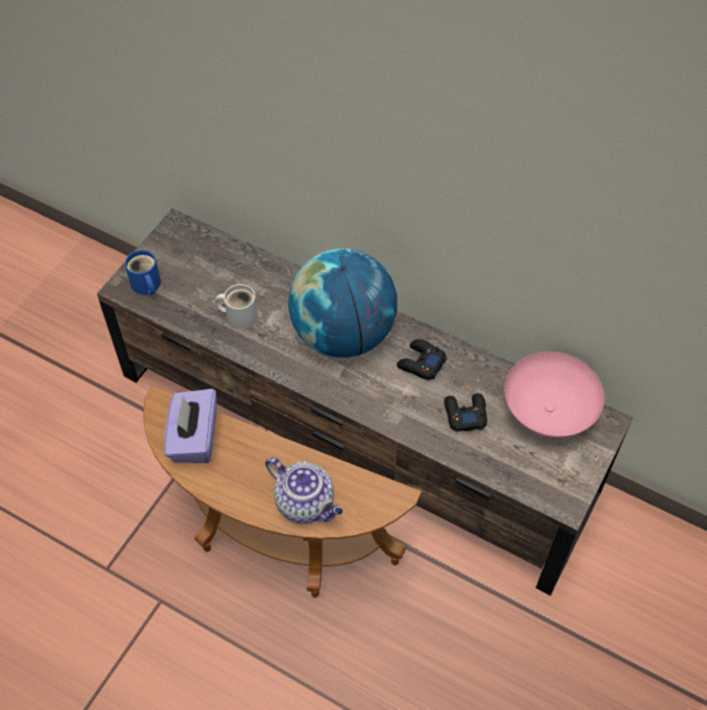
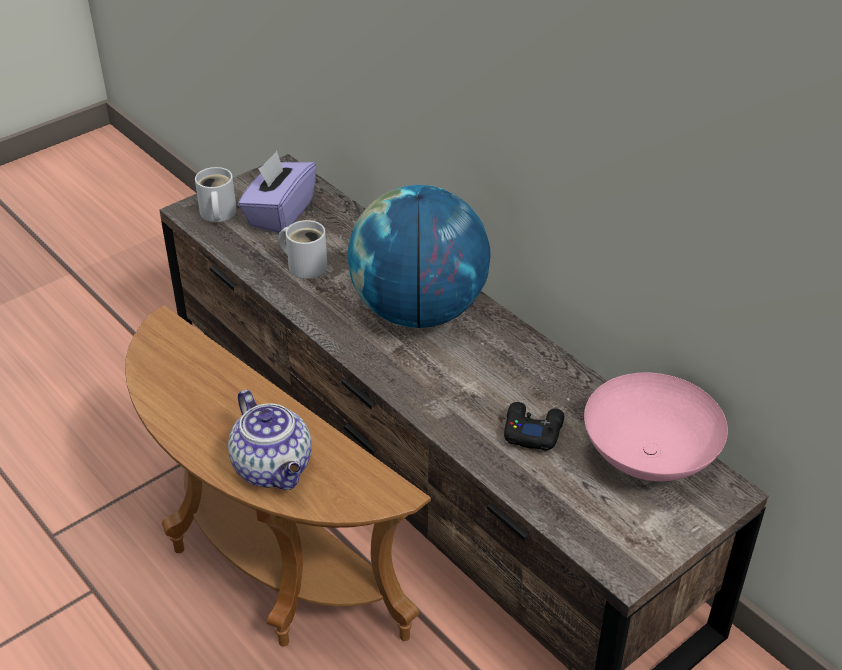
camera: 20 degrees right, 15 degrees down
(145, 285) = (216, 214): blue mug -> white mug
(194, 438) = (180, 366): purple tissue box -> purple tissue box (279, 214)
(420, 363) = (501, 363): black game controller -> none

